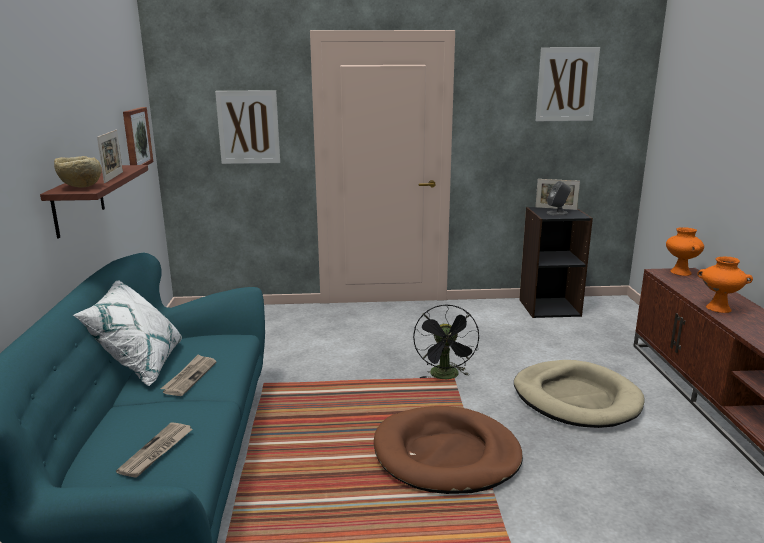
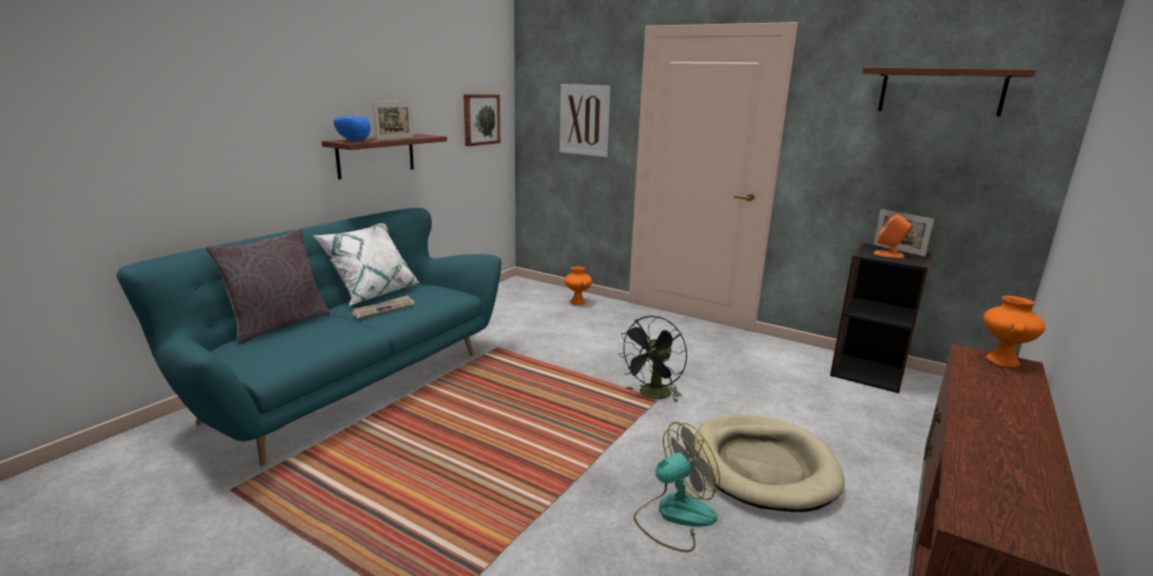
camera: 35 degrees right, 0 degrees up
(80, 187) = (353, 141): beige bowl -> blue bowl
(93, 436) = (278, 324): none -> grey pillow
(157, 451) = (287, 345): newspaper -> none
(446, 455) = (556, 457): brown dog bed -> none
(557, 213) = (889, 254): grey speaker -> orange speaker
(566, 84) = (941, 91): picture -> shelf
(574, 457) = (674, 516): none -> fan
(717, 308) = (975, 412): orange vase -> orange vase (577, 302)

